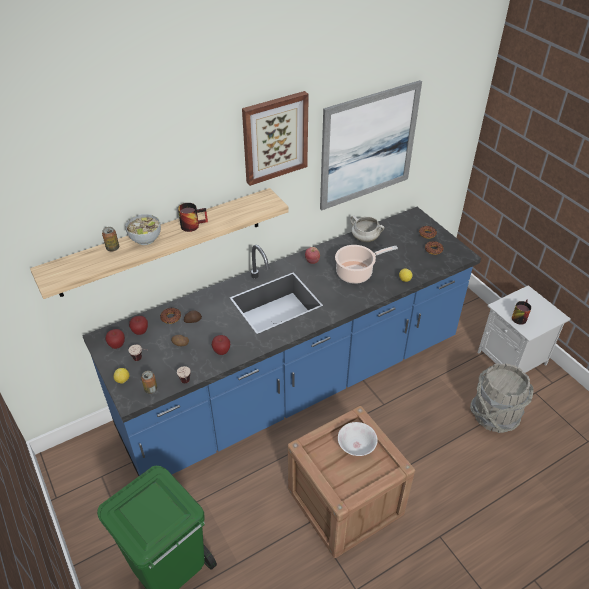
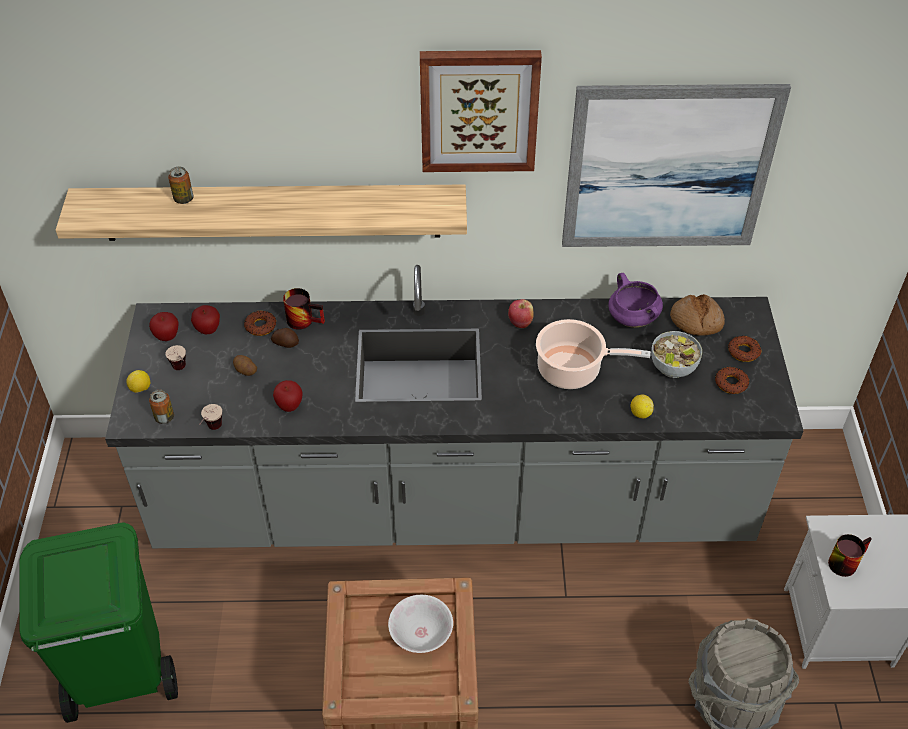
camera: 30 degrees right, 5 degrees up
(146, 239) = (234, 202): bowl -> bowl (673, 367)
(193, 224) = (311, 203): mug -> mug (305, 319)
(294, 384) = (454, 501): blue counter -> grey counter
(364, 239) = (632, 318): white cooking pot -> purple cooking pot
(395, 228) = (696, 321): none -> bread

